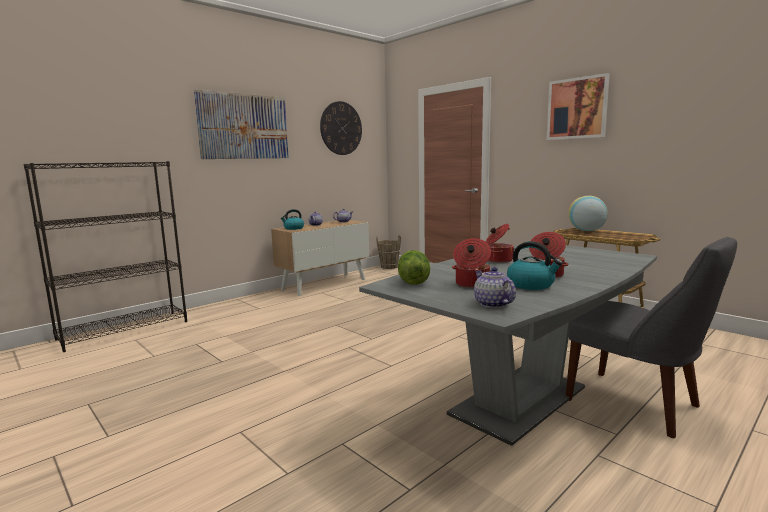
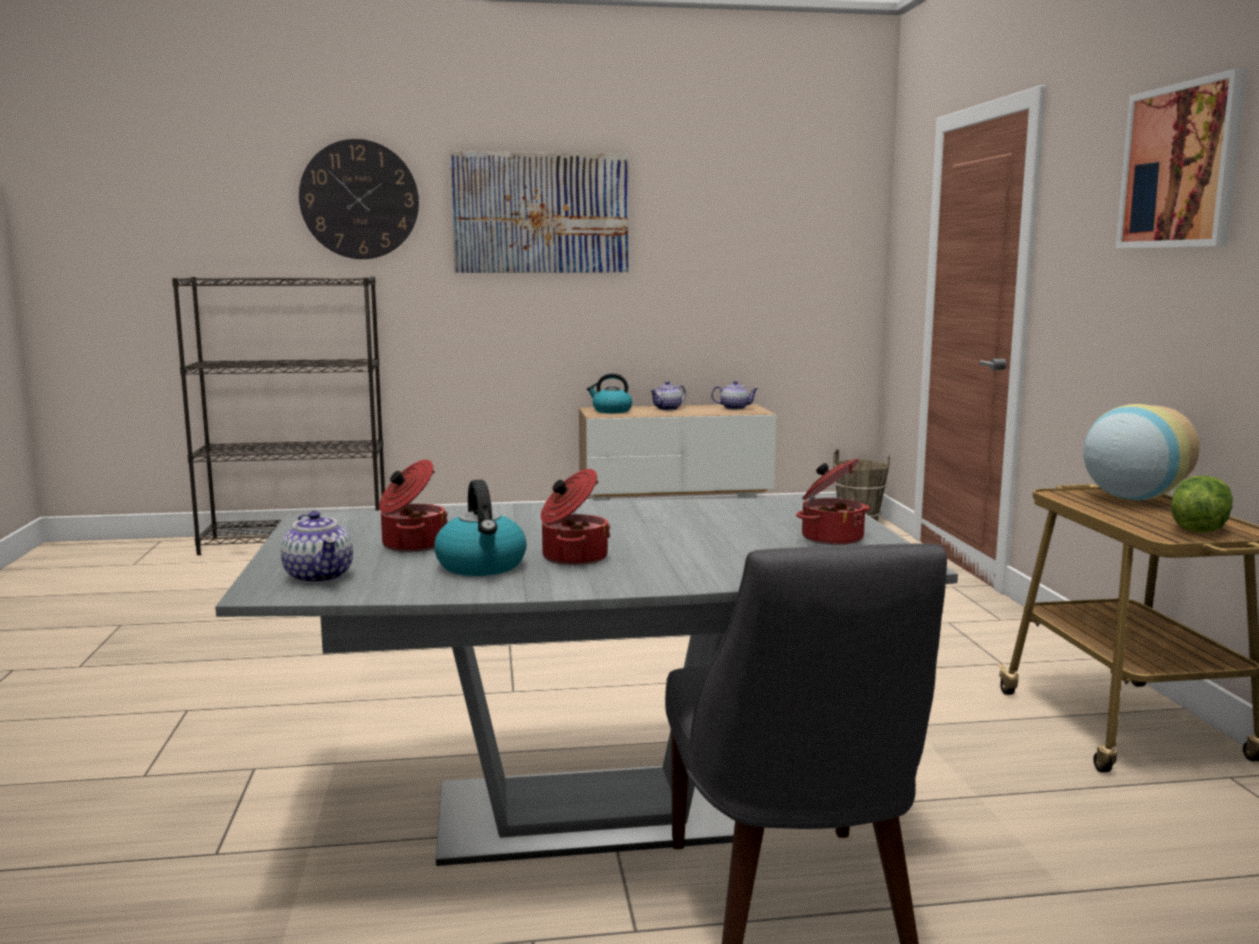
camera: 35 degrees right, 0 degrees up
(341, 128) = (763, 210): wall clock -> wall clock (359, 199)
(413, 282) = (359, 524): lettuce -> lettuce (1197, 529)
(492, 304) = (320, 576): teapot -> teapot turned 135 degrees clockwise
(497, 260) = (613, 518): cooking pot -> cooking pot (831, 538)

